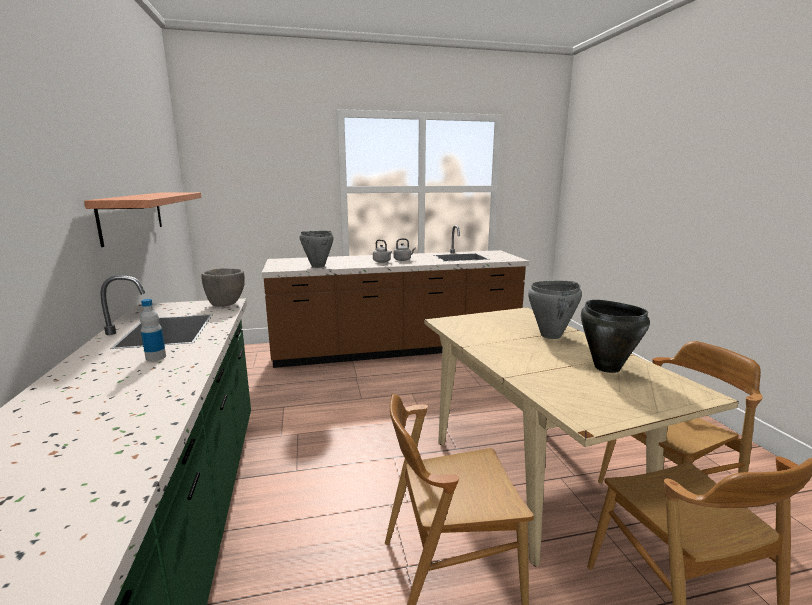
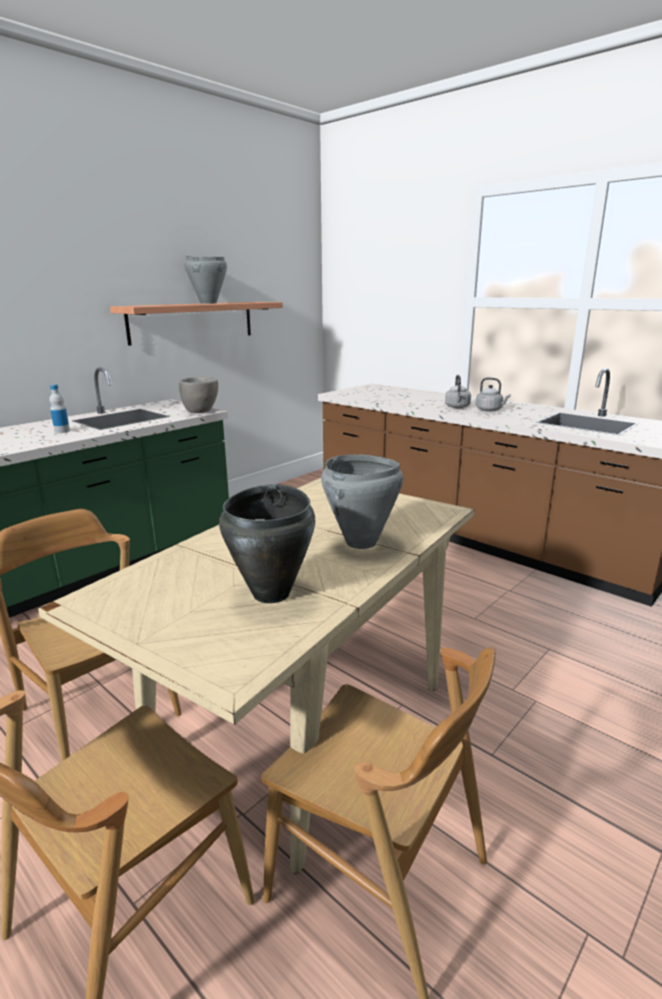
camera: 55 degrees right, 5 degrees up
(317, 266) = (378, 398): grey cooking pot -> grey cooking pot (208, 303)

